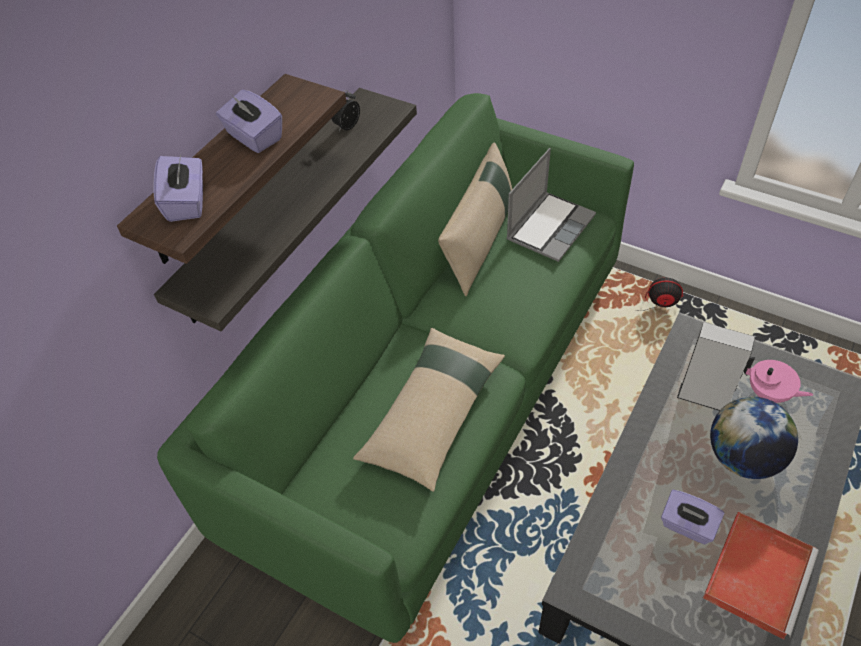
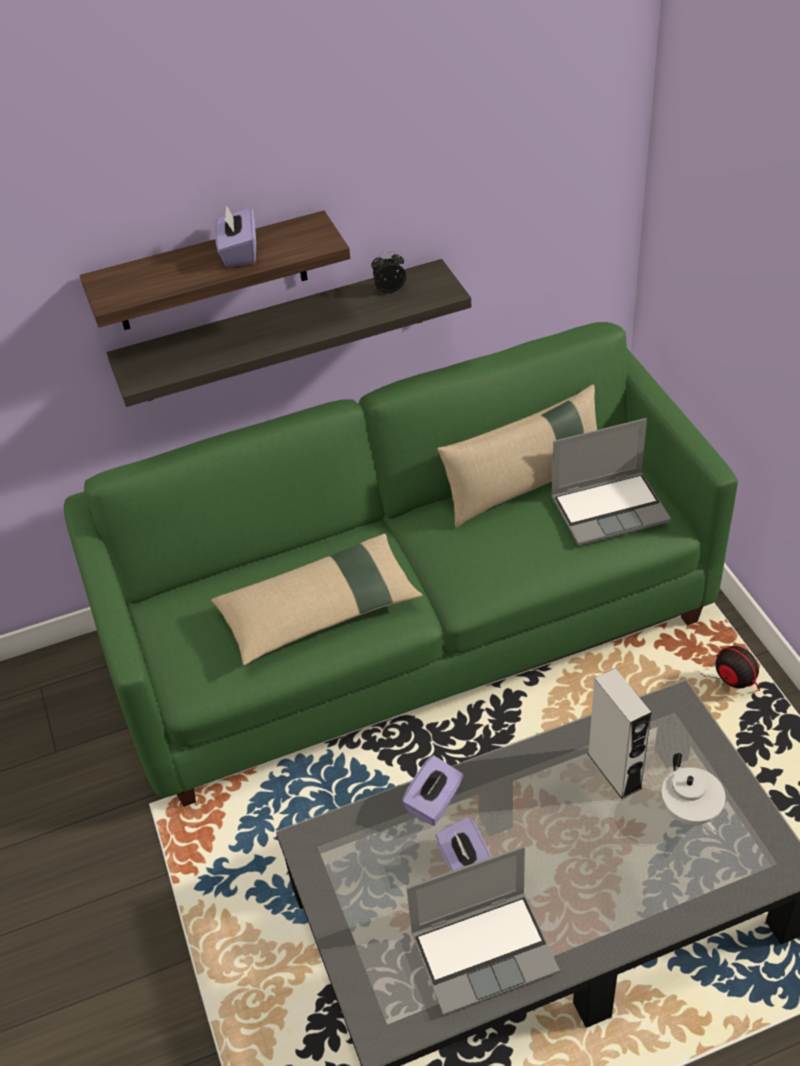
camera: 40 degrees right, 5 degrees down
(187, 202) = (139, 280): purple tissue box -> purple tissue box (434, 802)
(743, 457) = (590, 849): globe -> none
(758, 573) = (485, 950): red tray -> laptop
(769, 393) = (690, 812): pink teapot -> white teapot

